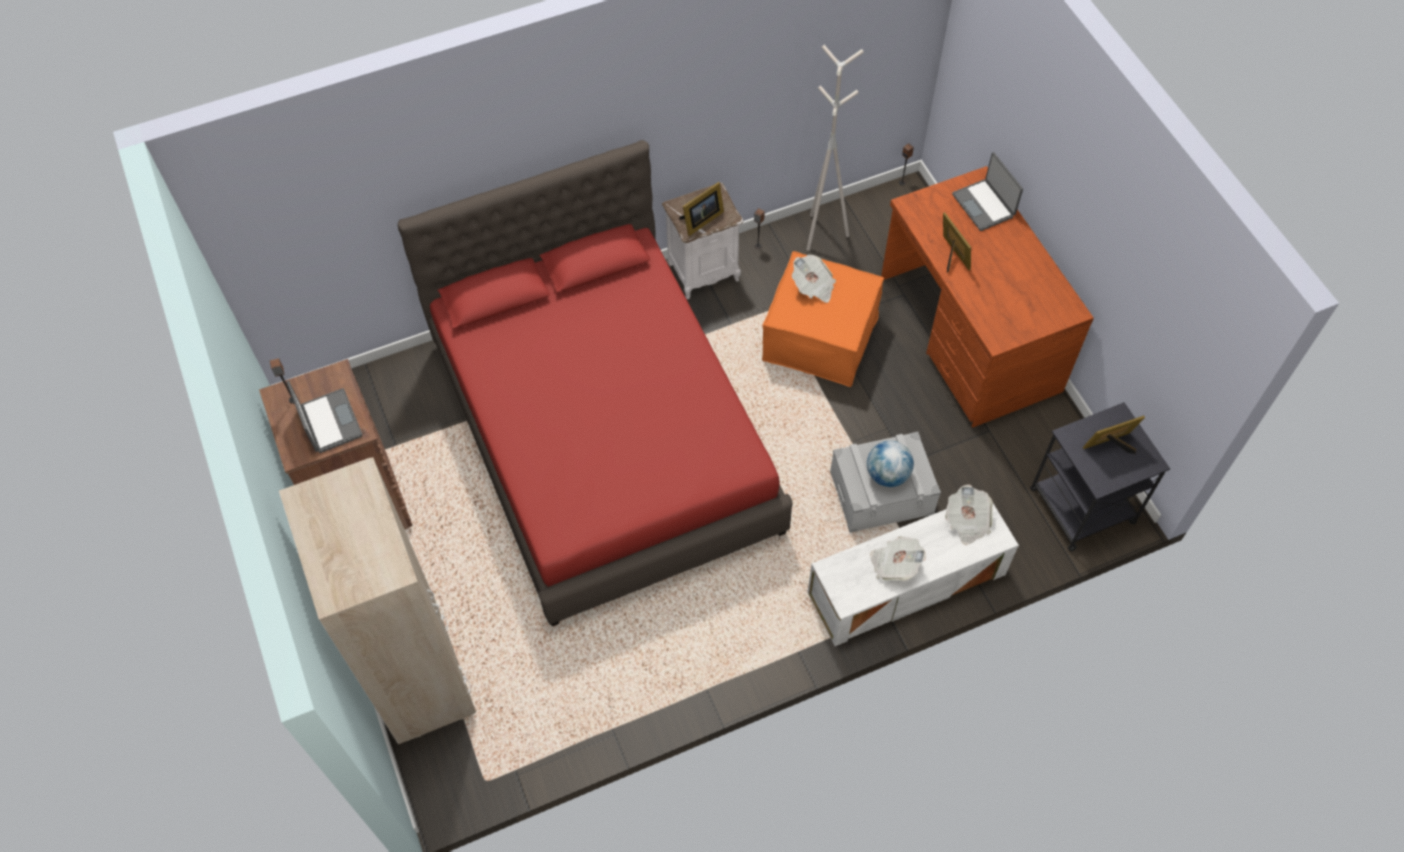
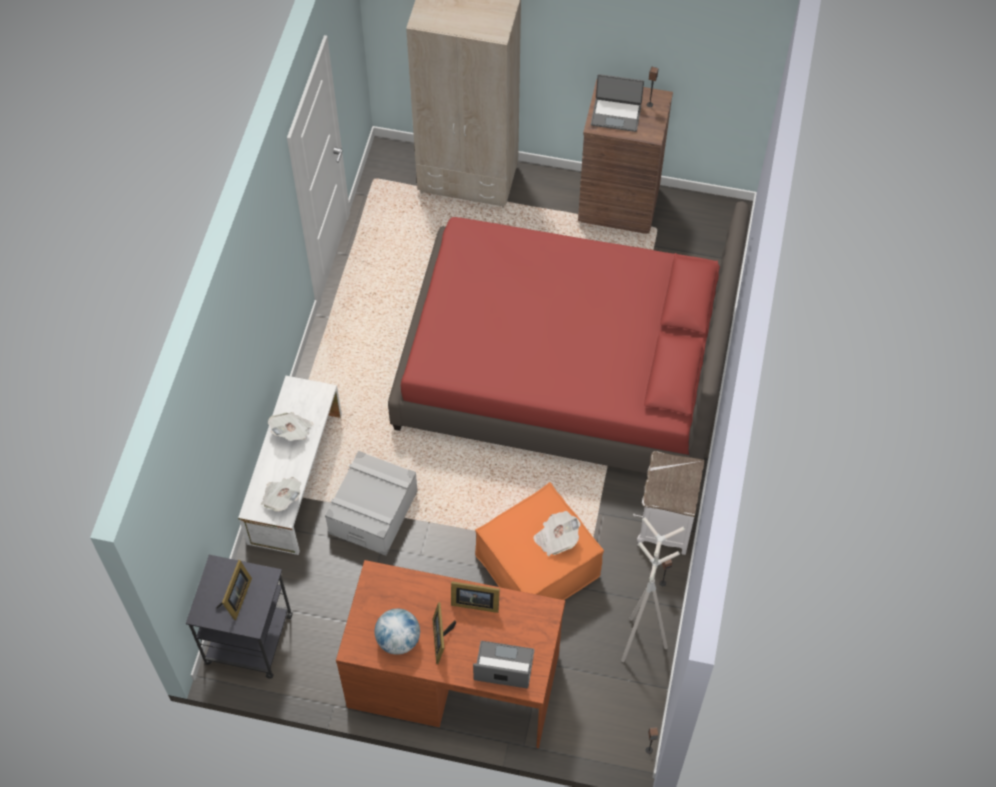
camera: 125 degrees right, 0 degrees up
(700, 220) = (664, 474): picture frame -> picture frame (441, 639)
(887, 475) = (367, 491): globe -> globe (398, 640)

